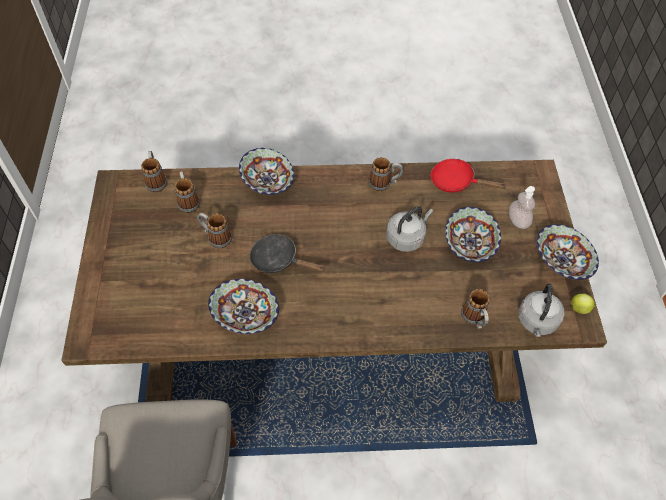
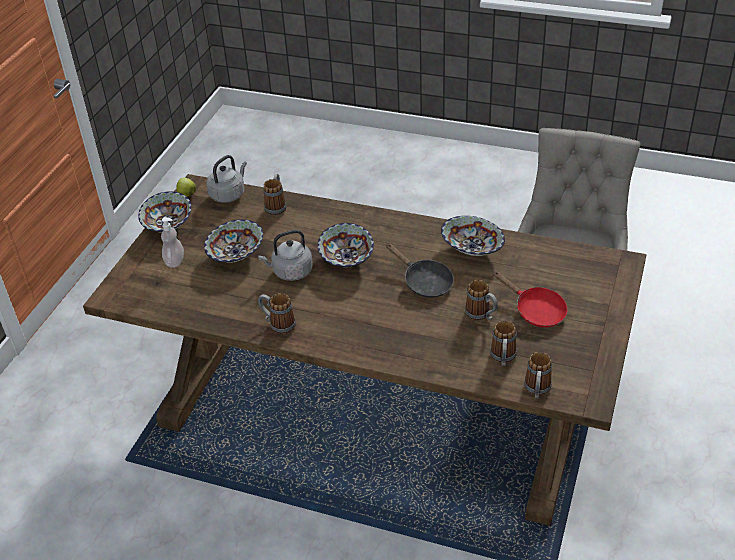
camera: 155 degrees left, 15 degrees down
(267, 182) = (406, 357): bowl -> bowl (347, 258)
(456, 182) = (202, 308): red frying pan -> red frying pan (535, 310)

